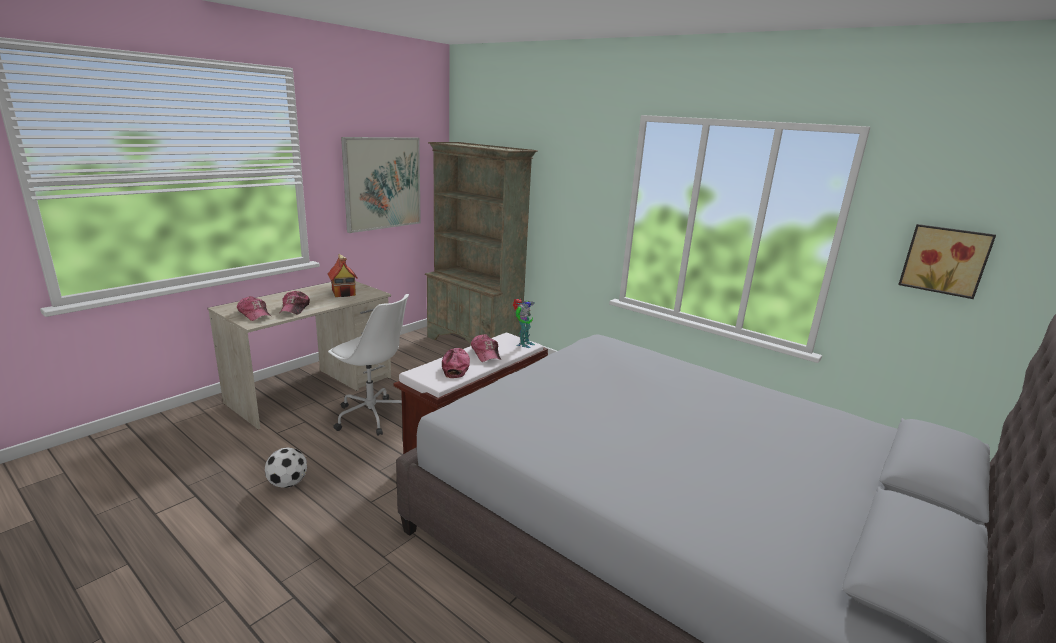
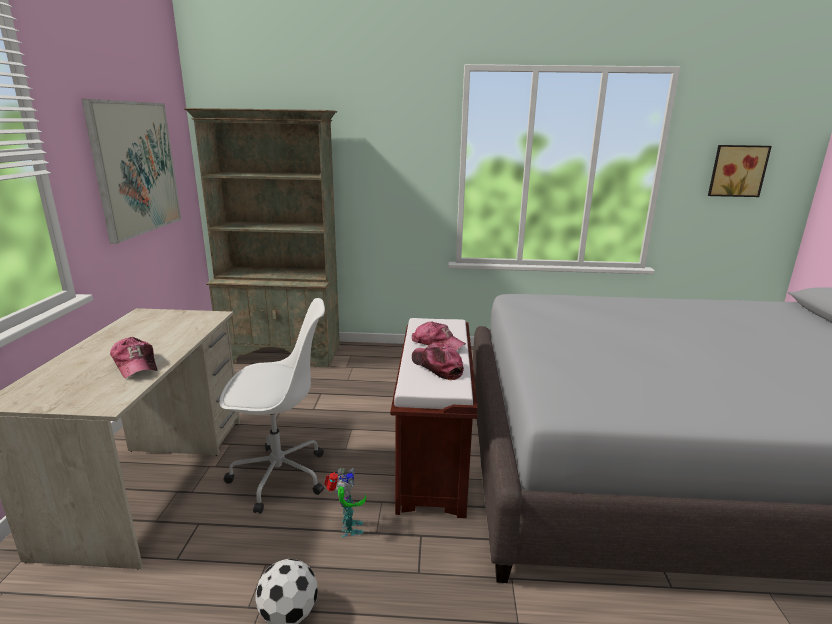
camera: 35 degrees left, 0 degrees up
(255, 314) = (84, 392): cap -> none
(344, 293) = (169, 326): toy house -> none
(523, 344) = (448, 323): toy robot -> toy robot (348, 529)

